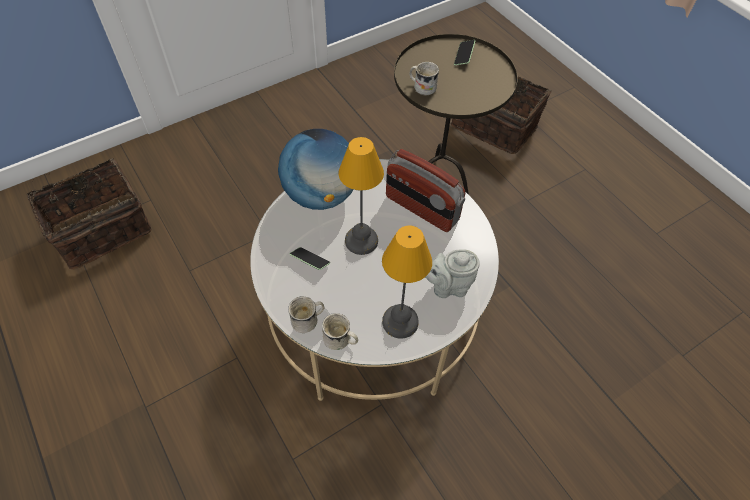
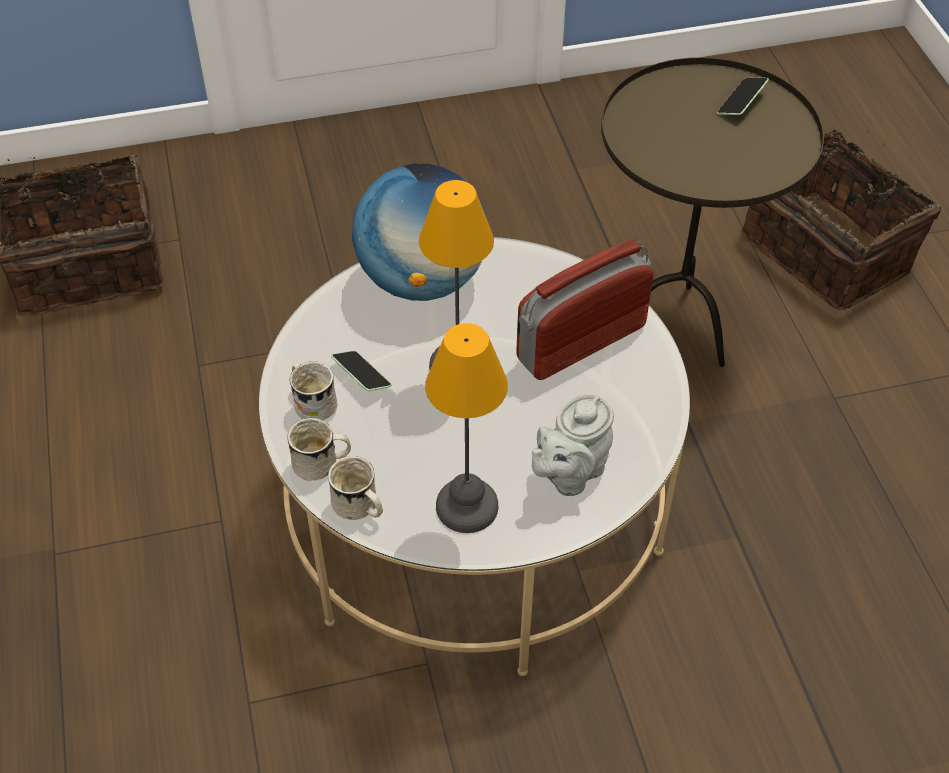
camera: 20 degrees right, 5 degrees down
(421, 209) = (580, 342): radio -> radio turned 90 degrees clockwise
(422, 87) = (643, 138): white mug -> white mug (312, 402)
(447, 286) = (569, 474): grey teapot -> grey teapot turned 60 degrees counterclockwise

